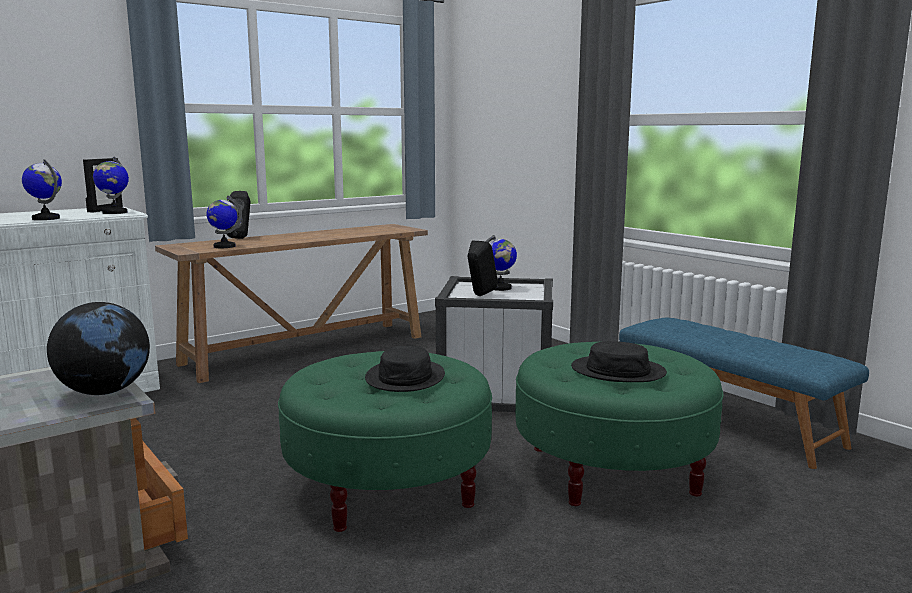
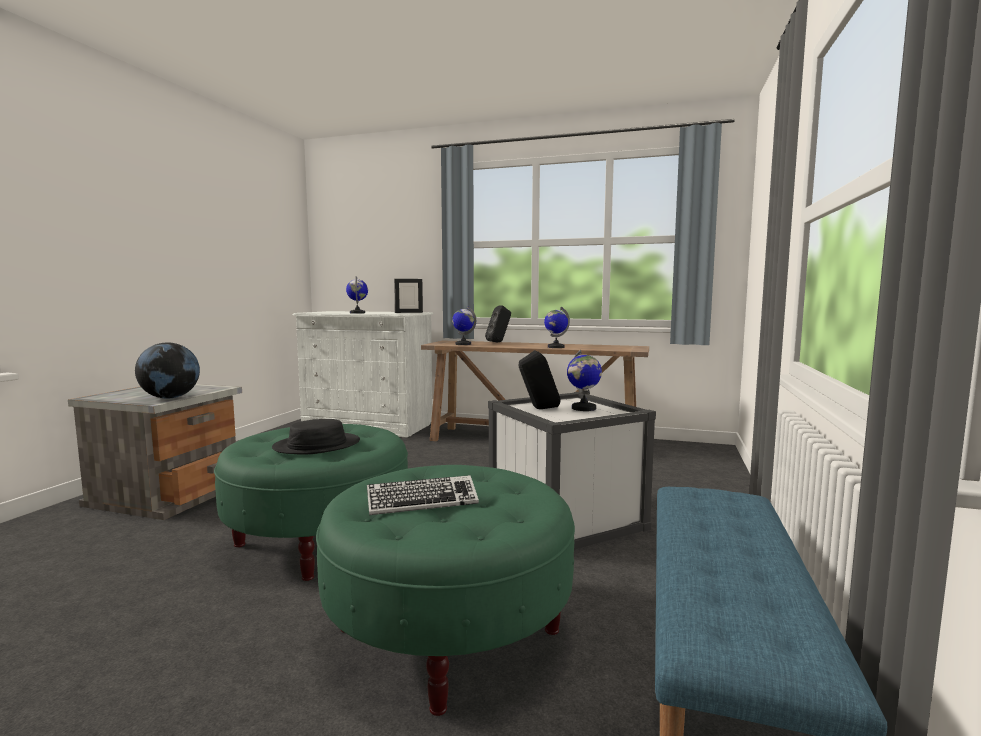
camera: 55 degrees right, 5 degrees down
(114, 212) = (400, 313): globe -> globe (555, 347)
(618, 371) = (422, 502): black hat -> keyboard

